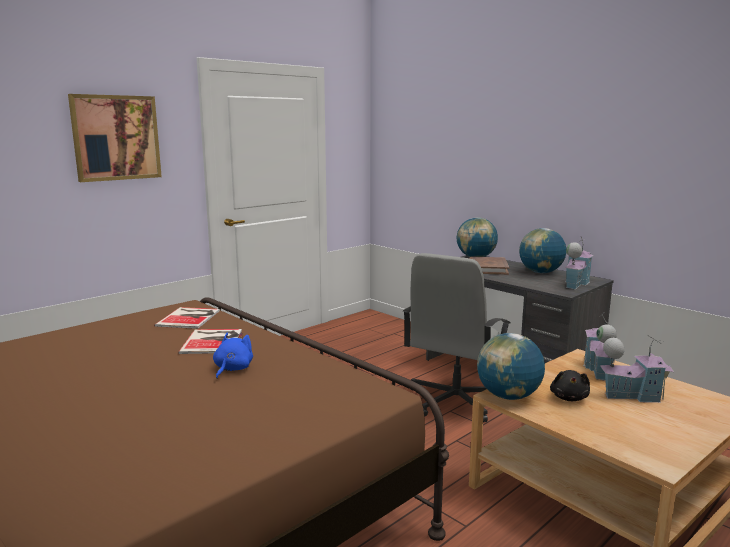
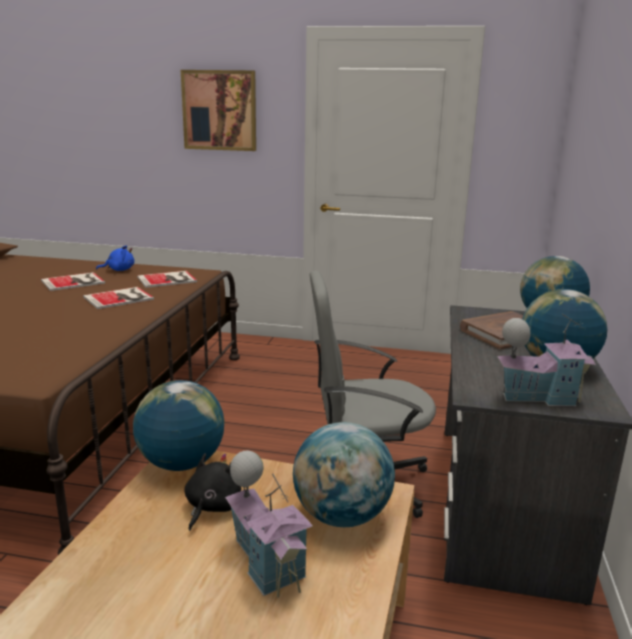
camera: 55 degrees right, 5 degrees up
(113, 350) = (75, 282): none -> book
(232, 369) = (61, 318): blue plush toy -> blue plush toy (119, 270)
(569, 398) = (211, 507): black plush toy -> black plush toy turned 135 degrees clockwise
(598, 370) = (341, 516): toy house -> globe

